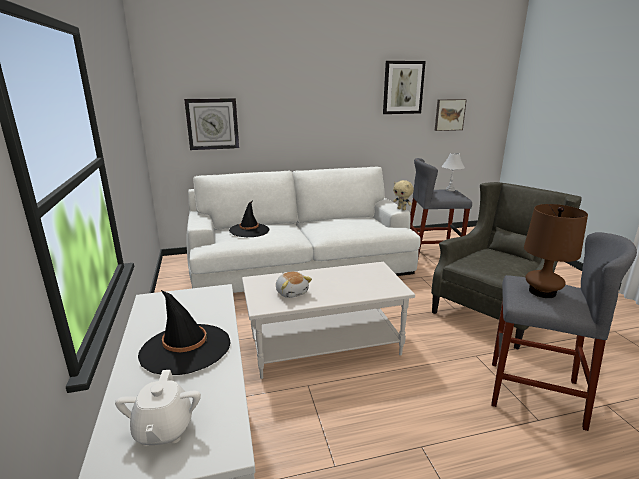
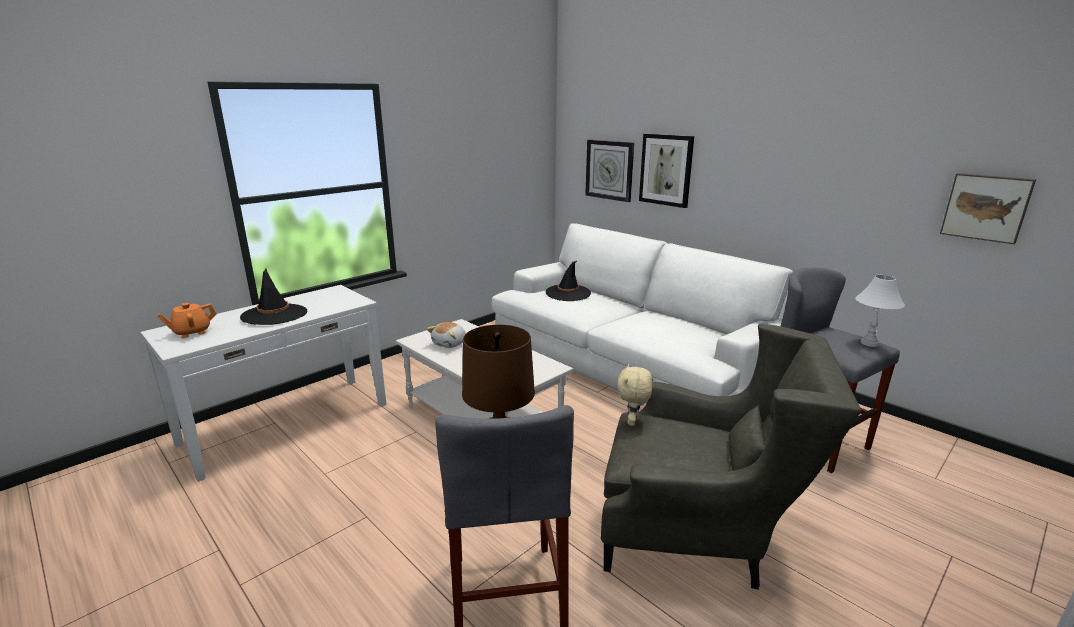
camera: 60 degrees right, 0 degrees up
(163, 430) = (191, 332): white teapot -> orange teapot
(402, 209) = (747, 337): beige plush toy -> beige plush toy (633, 422)
(403, 87) = (878, 145): picture -> picture (666, 170)

